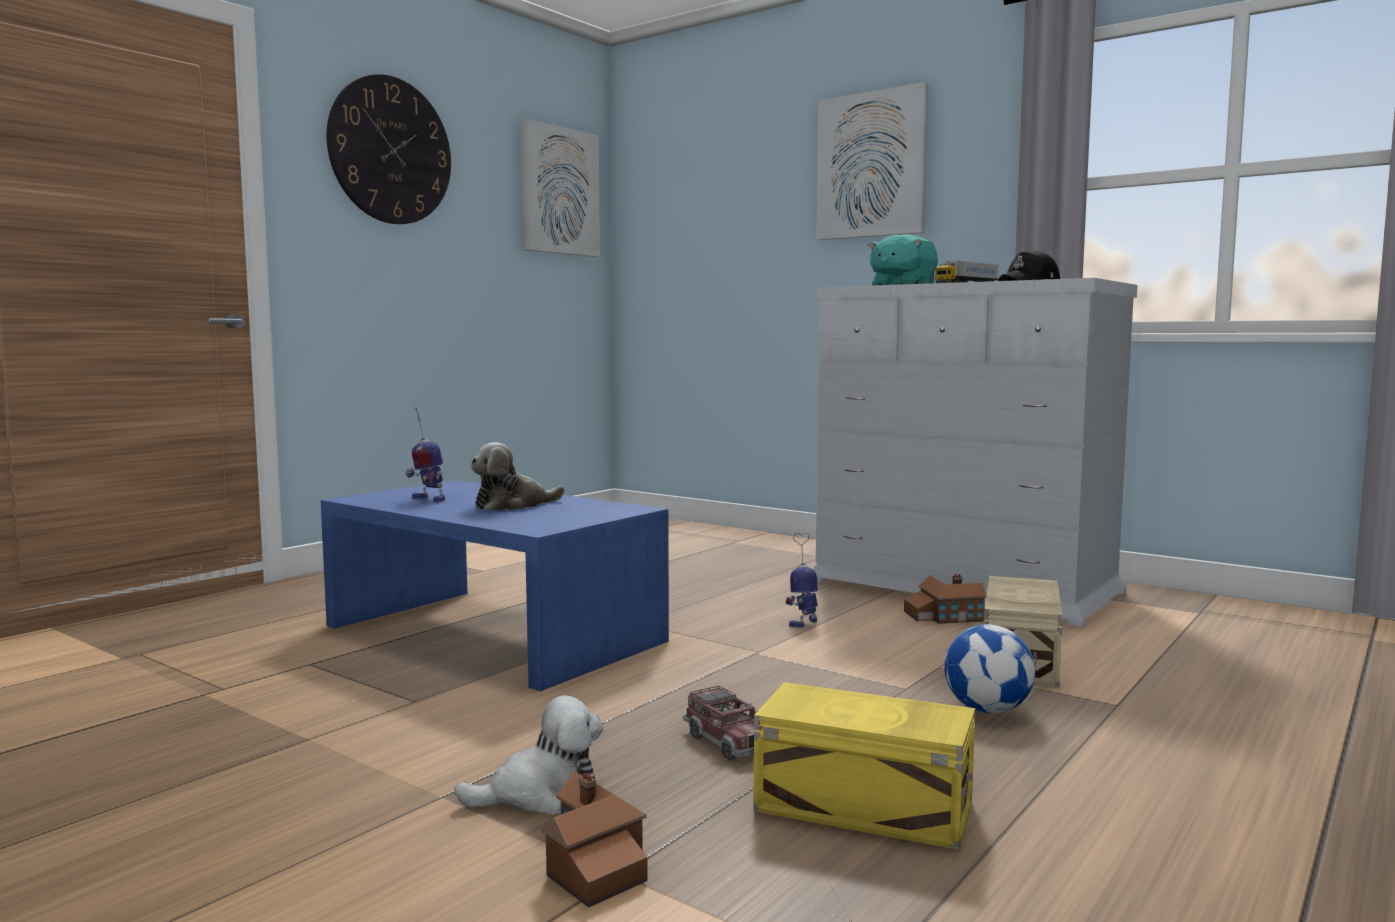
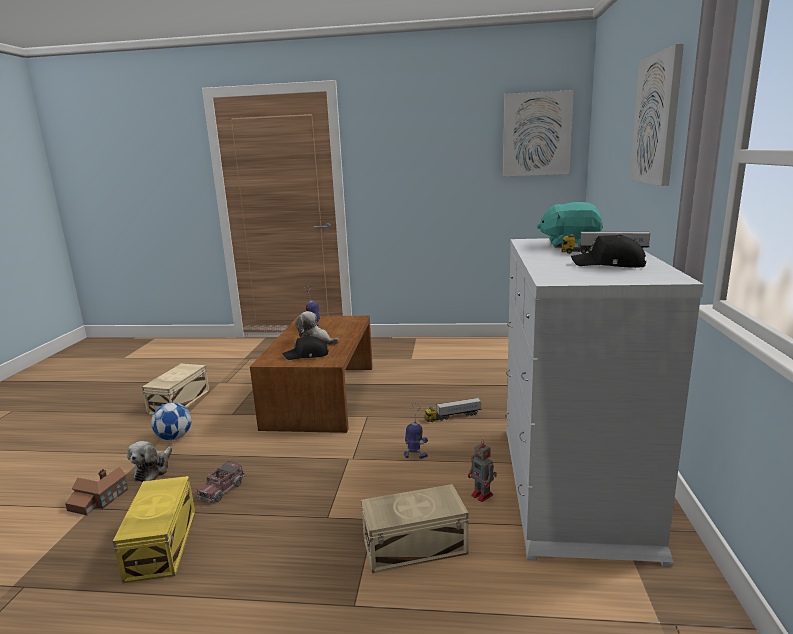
camera: 60 degrees right, 10 degrees up
(214, 743) = (178, 402): none -> beige storage box
(390, 150) = (410, 133): wall clock -> none
(494, 633) = (322, 395): blue coffee table -> brown coffee table
(541, 795) = (153, 470): plush toy -> plush toy turned 60 degrees clockwise
(569, 513) = (307, 355): none -> black cap
(726, 589) = (453, 416): none -> toy truck
(943, 616) = (483, 495): toy house -> toy robot
(987, 710) = (309, 553): football -> football (174, 437)

